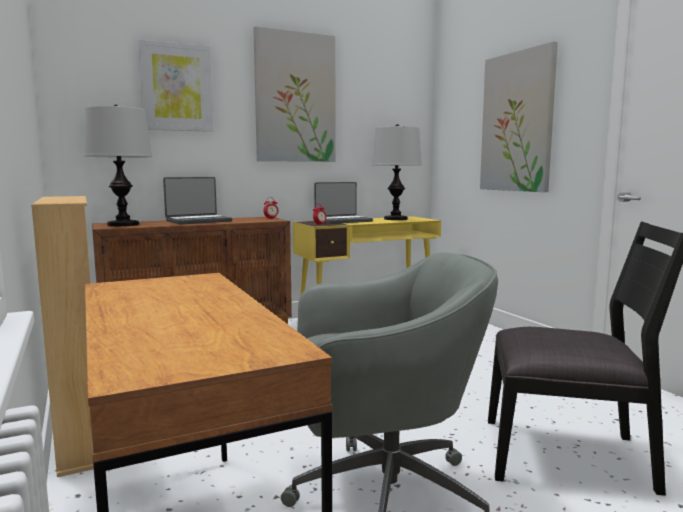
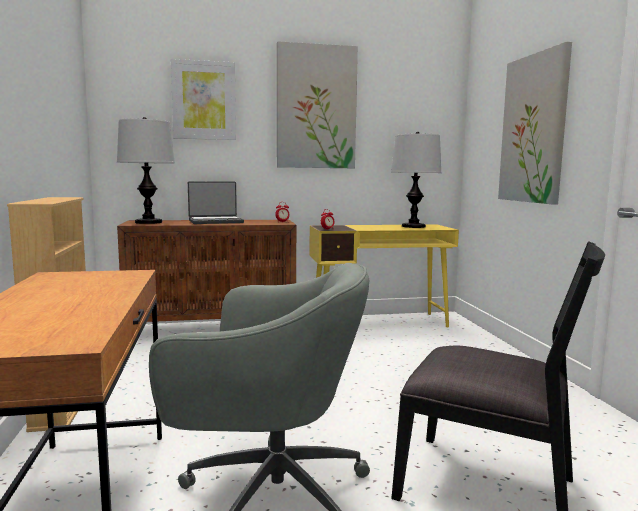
camera: 15 degrees right, 0 degrees up
(343, 221) = (357, 226): laptop -> none

